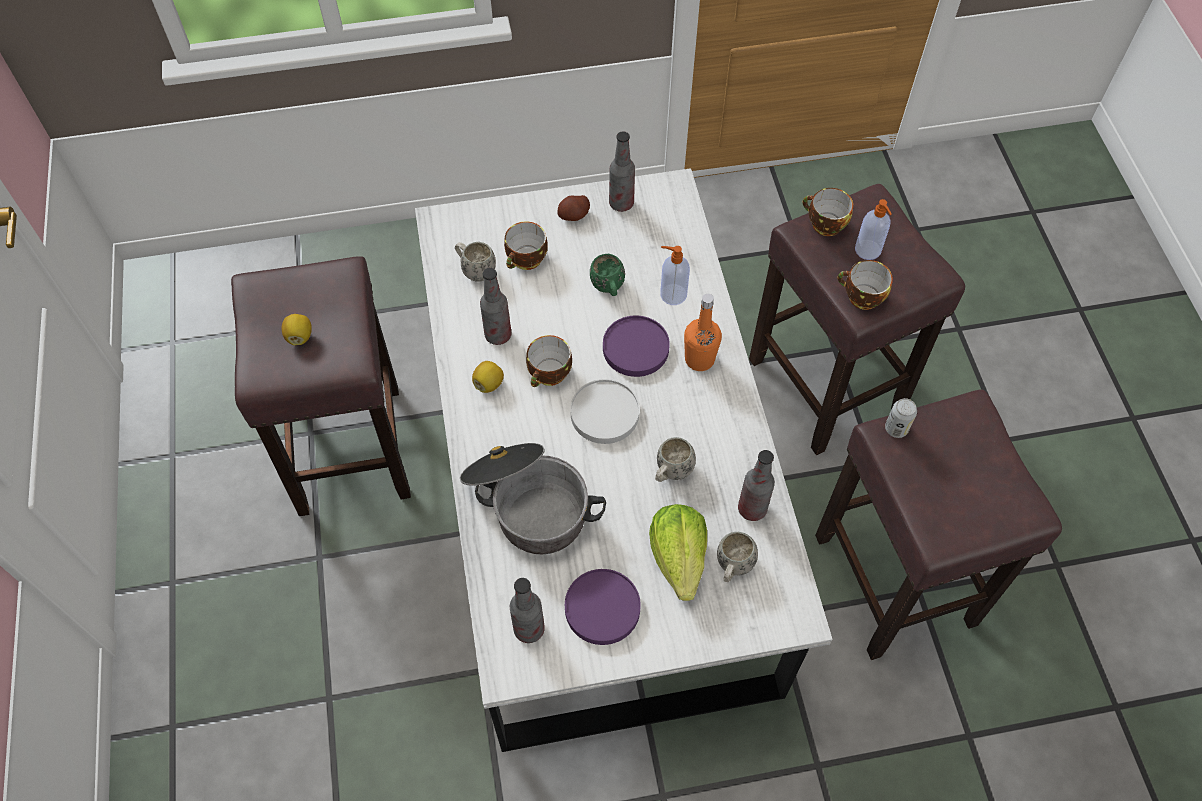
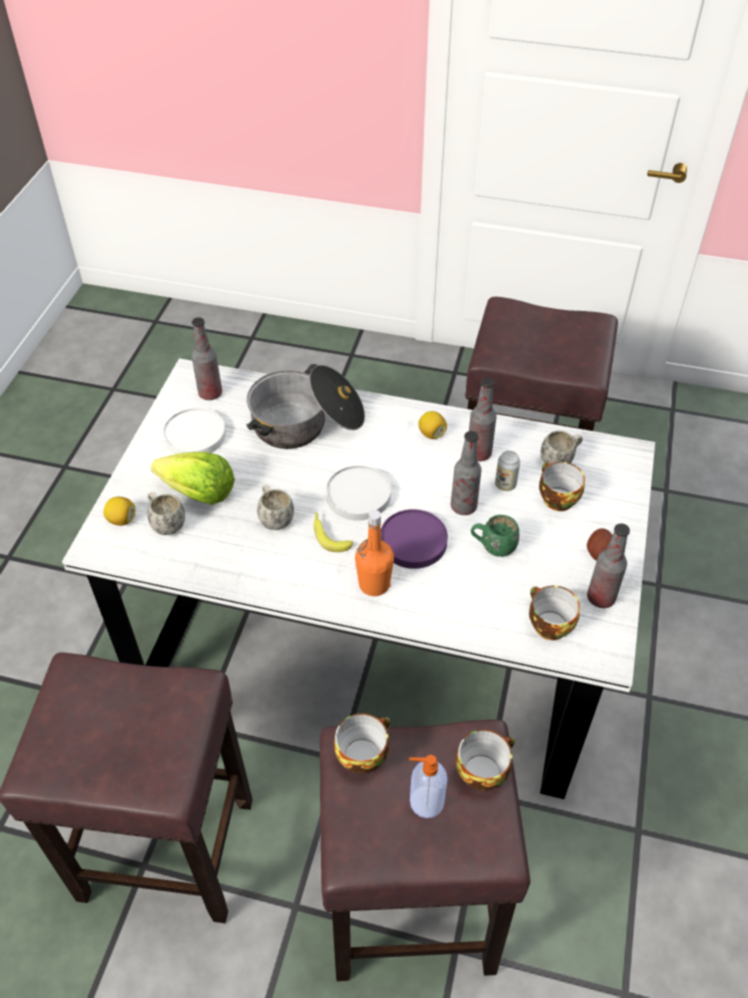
camera: 115 degrees right, 10 degrees down
(299, 336) = (533, 336): lemon -> lemon (122, 519)
(549, 375) = (418, 473): cup -> cup (547, 625)
(602, 609) = (194, 435): purple plate -> white plate
(665, 417) = (329, 534): none -> banana
(672, 294) = (461, 594): soap dispenser -> none
(752, 509) = (204, 558): bottle -> bottle (463, 507)
(896, 428) = (195, 699): can -> can (505, 484)

